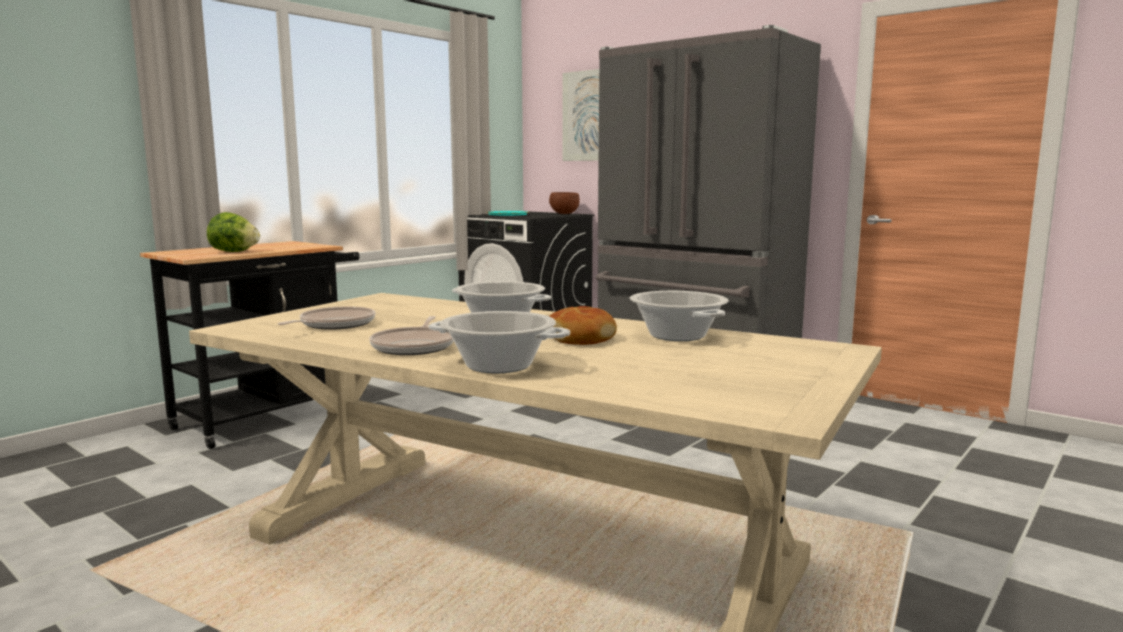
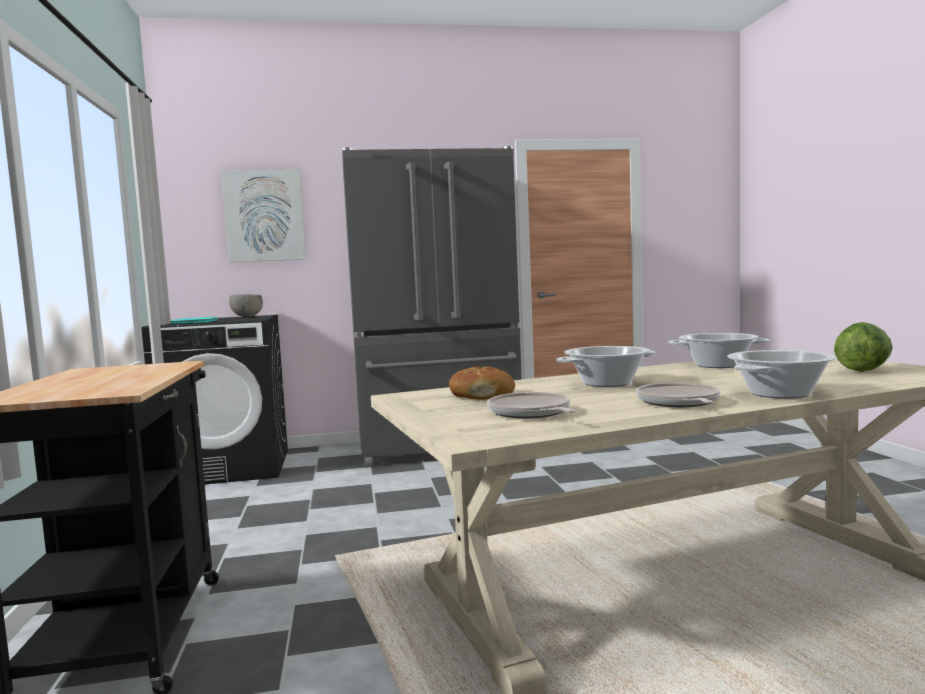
camera: 50 degrees left, 5 degrees down
(234, 251) = (118, 381): lettuce -> lettuce (862, 371)
(415, 346) = (678, 402): frying pan -> frying pan turned 135 degrees counterclockwise
(564, 213) = (247, 316): brown bowl -> grey bowl
(581, 338) = (700, 376): bread -> bread (481, 395)

